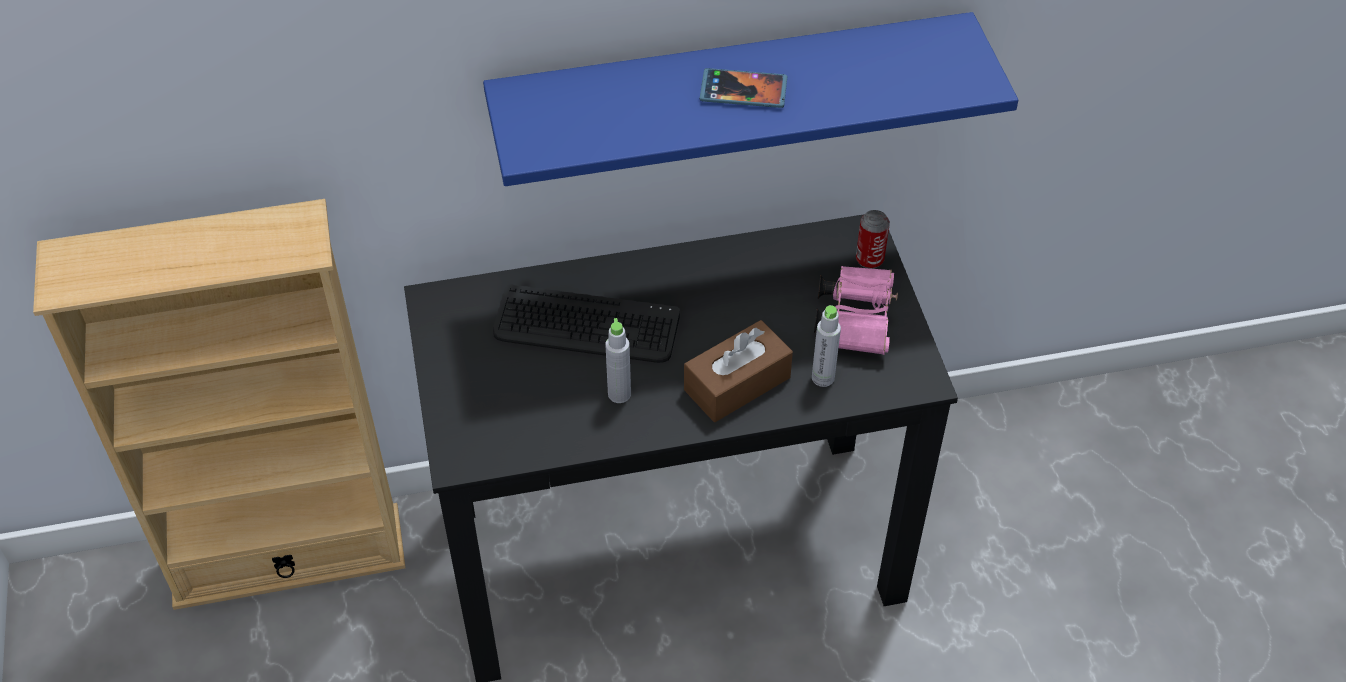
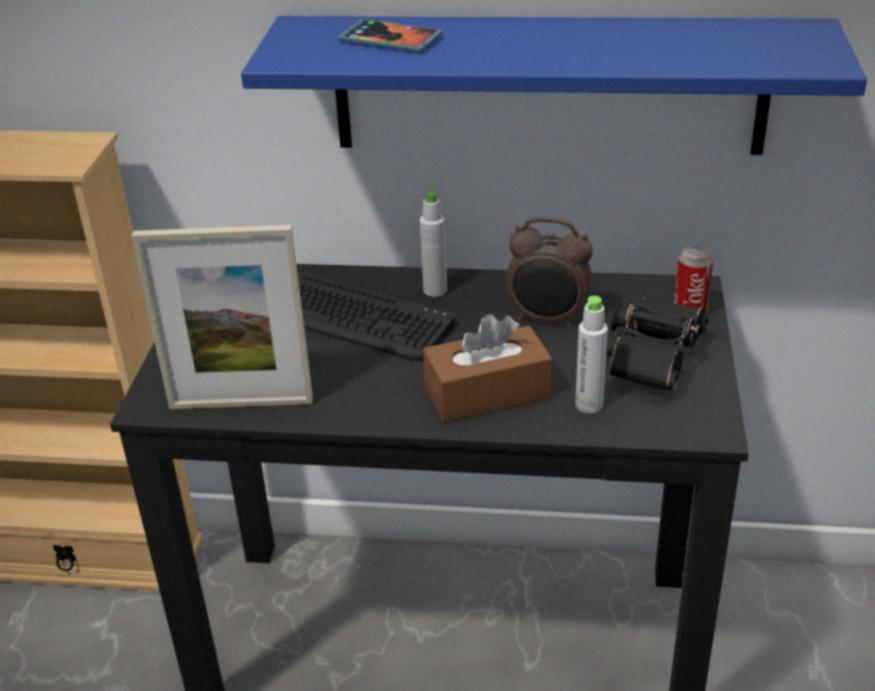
camera: 20 degrees right, 15 degrees down
(536, 441) = (241, 403): none -> picture frame
(619, 394) = (353, 379): grey bottle -> grey bottle (435, 290)
(743, 91) = (539, 44): phone -> phone (390, 39)
(755, 292) = (547, 319): none -> alarm clock
(855, 318) = (651, 359): pink binoculars -> black binoculars

